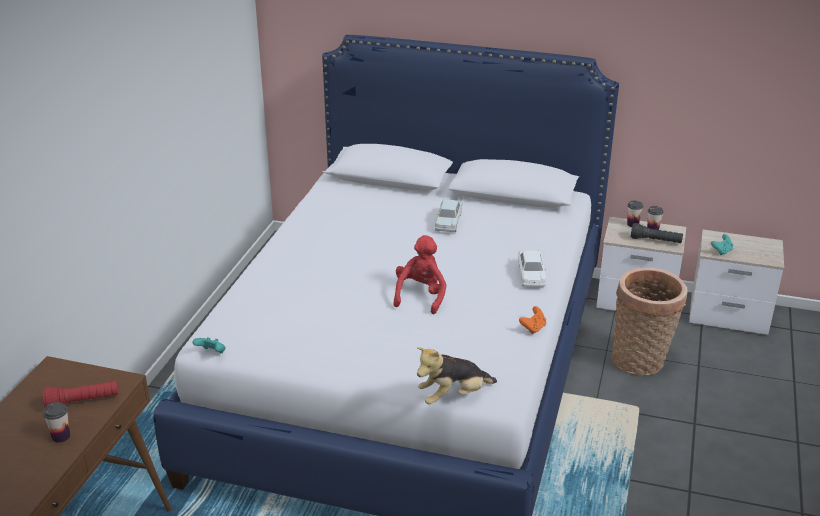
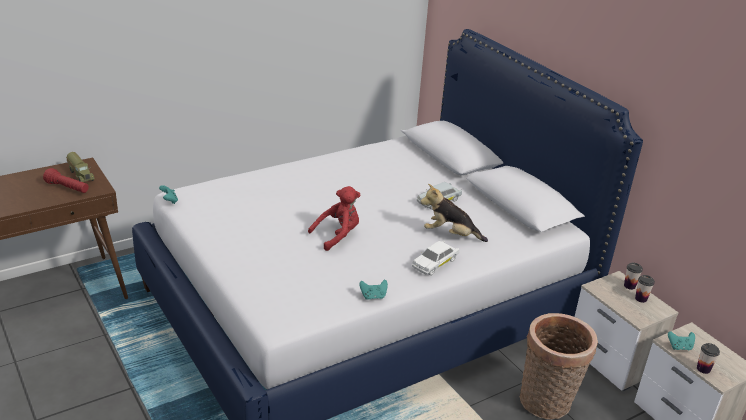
camera: 40 degrees right, 0 degrees up
(61, 436) = (31, 199): cup -> cup (703, 369)
(71, 380) = (81, 175): none -> toy truck
(453, 396) = (248, 304): plush toy -> plush toy (450, 235)
(533, 328) = (373, 296): orange game controller -> turquoise game controller
(656, 241) = (629, 308): black flashlight -> none

